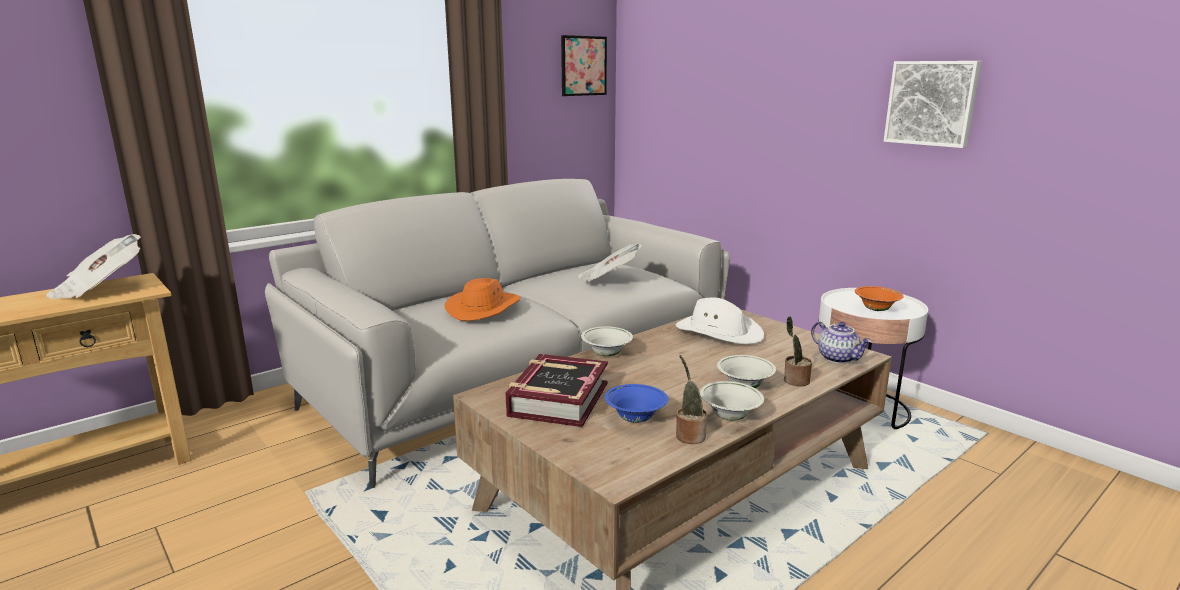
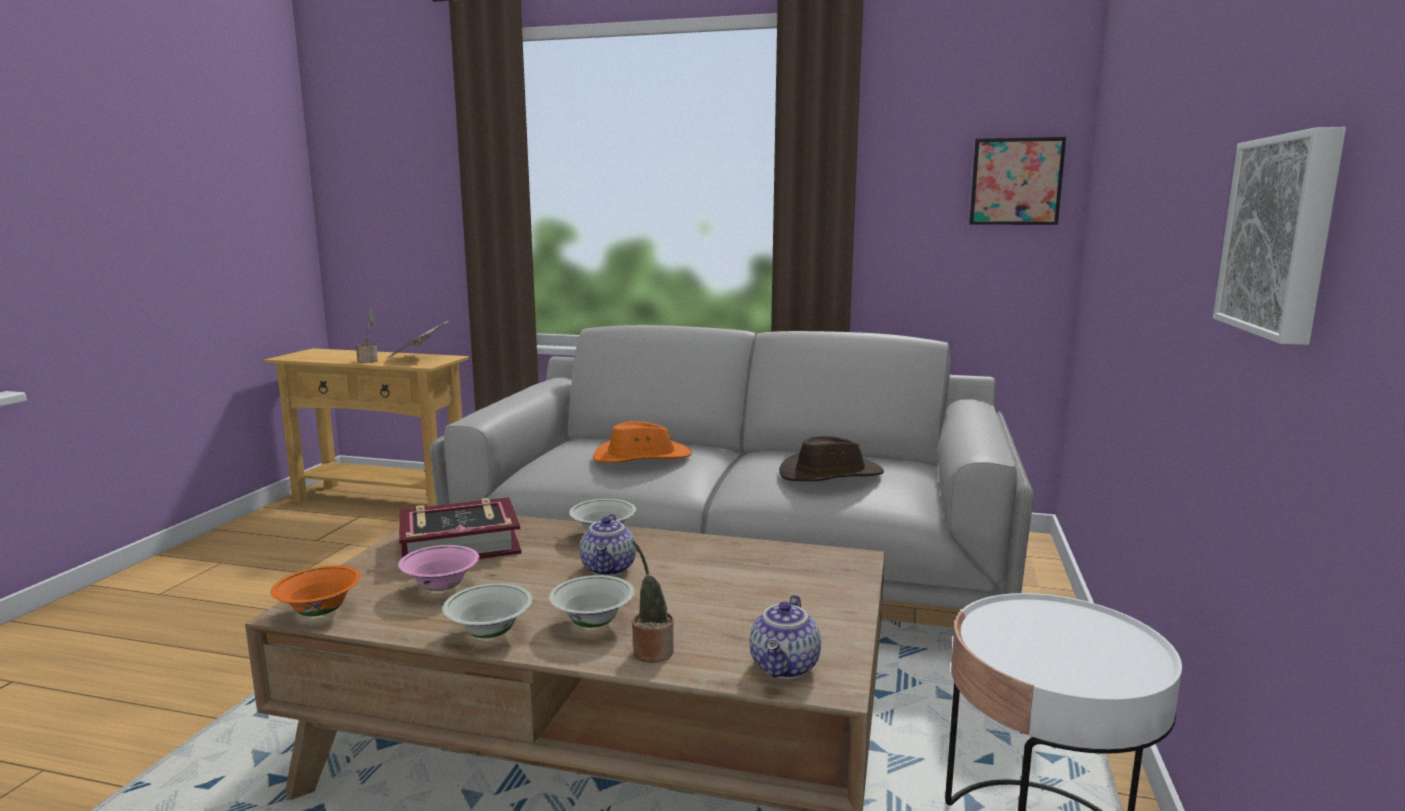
camera: 55 degrees right, 5 degrees down
(608, 279) = (830, 474): newspaper -> brown hat
(635, 419) = (441, 587): blue bowl -> pink bowl
(669, 365) = (609, 569): none -> teapot
(689, 435) = (420, 622): potted plant -> potted plant (368, 361)
(719, 332) = (763, 570): white hat -> none
(876, 310) = (1035, 650): orange bowl -> orange bowl (320, 612)

